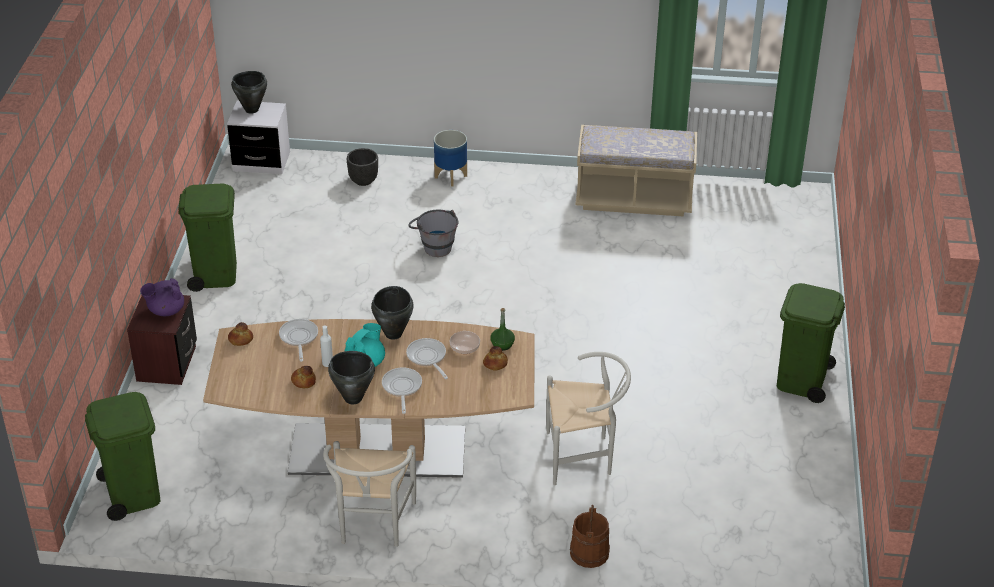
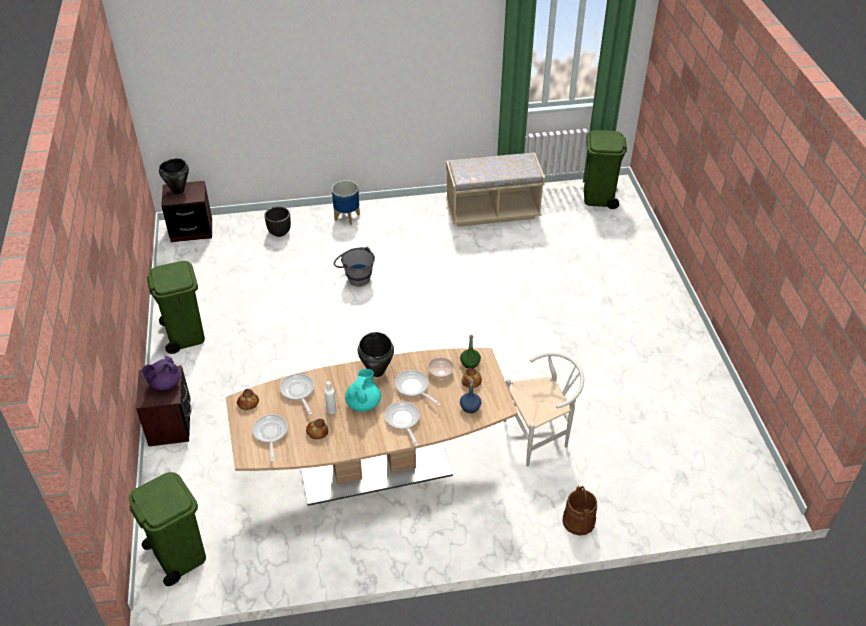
camera: 15 degrees left, 5 degrees up
(253, 374) = (270, 434): none -> frying pan
(261, 162) = (191, 230): white nightstand -> brown nightstand
(353, 398) = (365, 439): black cooking pot -> none
(372, 526) = (396, 538): white chair -> none
(482, 389) = (470, 407): none -> blue bottle
(801, 380) = (675, 336): green trash can -> green trash can (598, 197)

